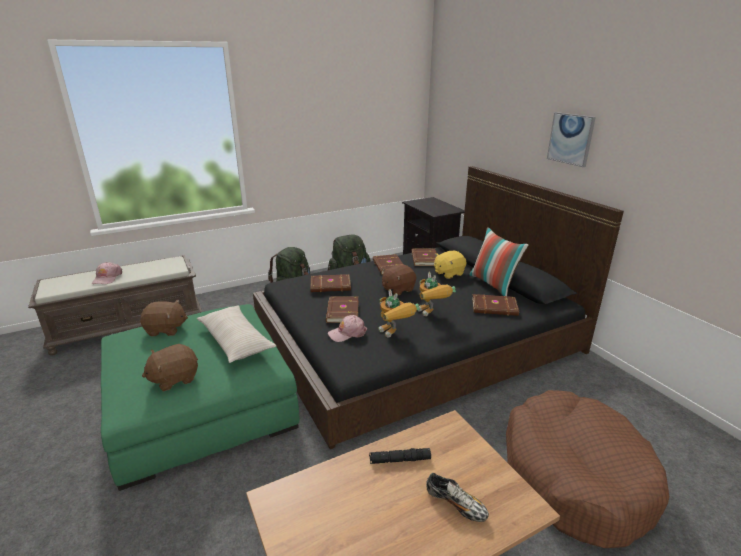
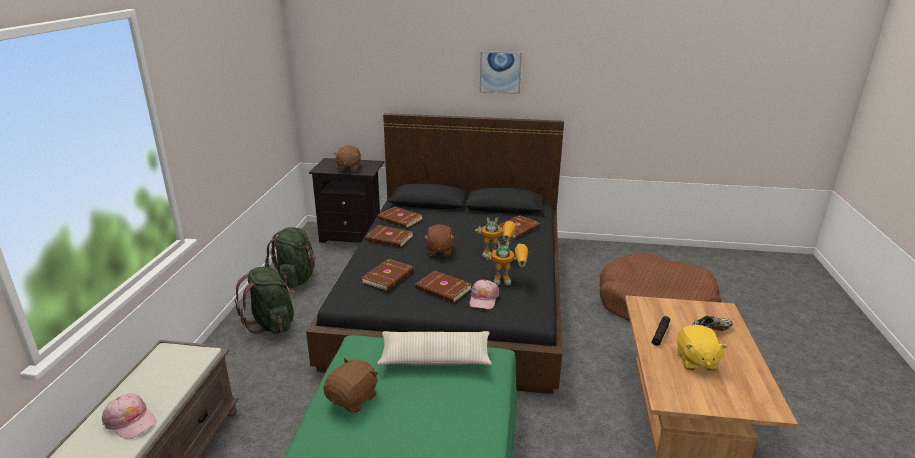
camera: 55 degrees left, 0 degrees up
(174, 379) = (465, 413): brown plush toy -> brown plush toy (348, 168)
(448, 273) = (441, 221): yellow plush toy -> yellow plush toy (695, 361)
(493, 284) = (484, 214): pillow -> none

